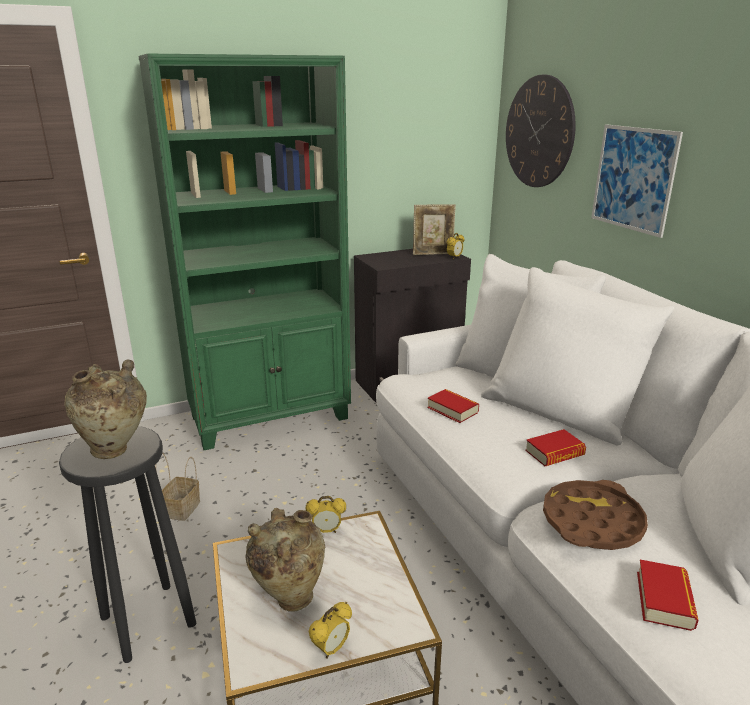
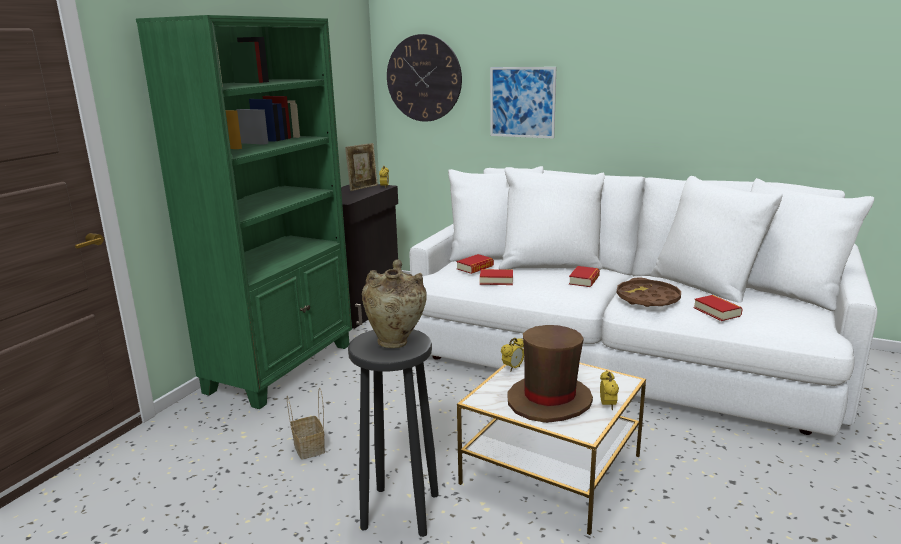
camera: 40 degrees left, 5 degrees down
(289, 597) = (549, 400): beige vase -> brown hat
(455, 384) = (475, 267): none -> book

